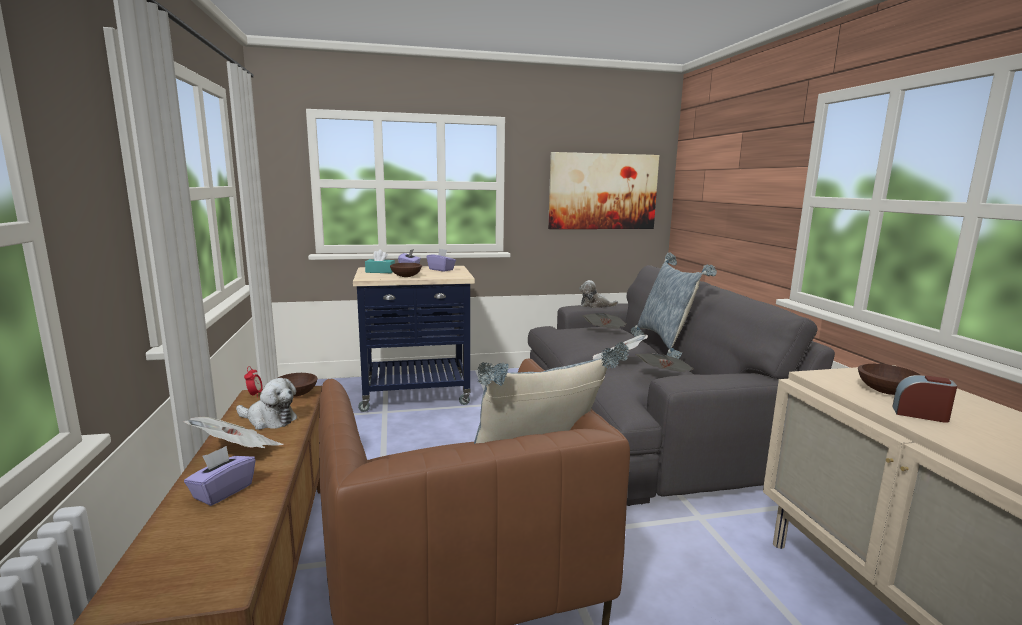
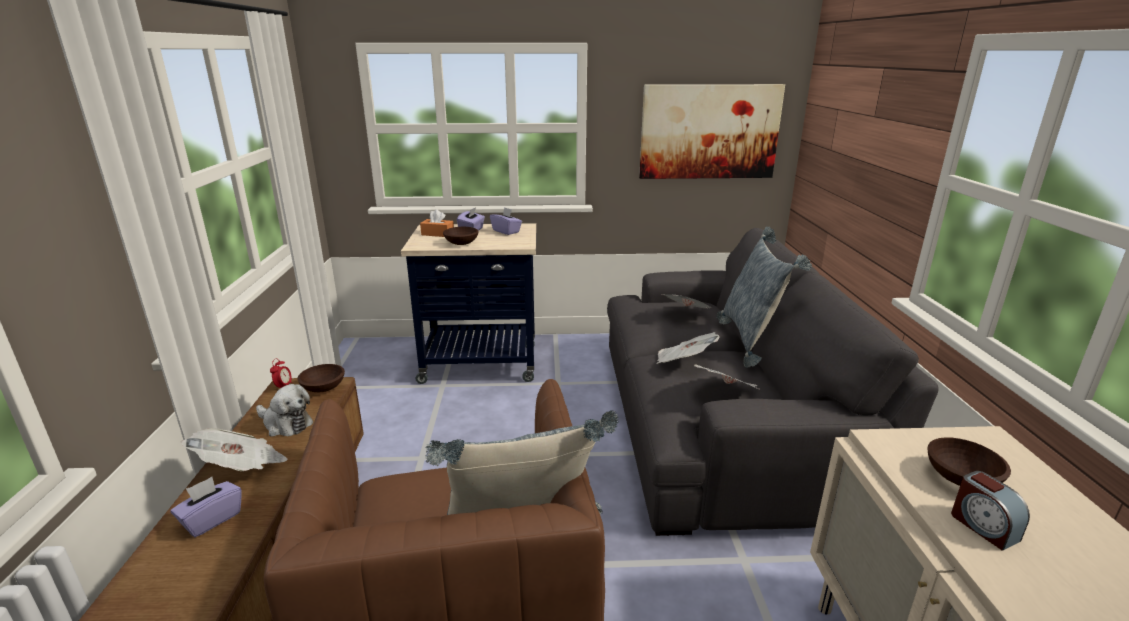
camera: 10 degrees right, 10 degrees up
(380, 272) = (437, 234): turquoise tissue box -> orange tissue box
(595, 305) = (687, 274): plush toy -> none
(920, 414) = (983, 527): alarm clock -> alarm clock turned 150 degrees counterclockwise

